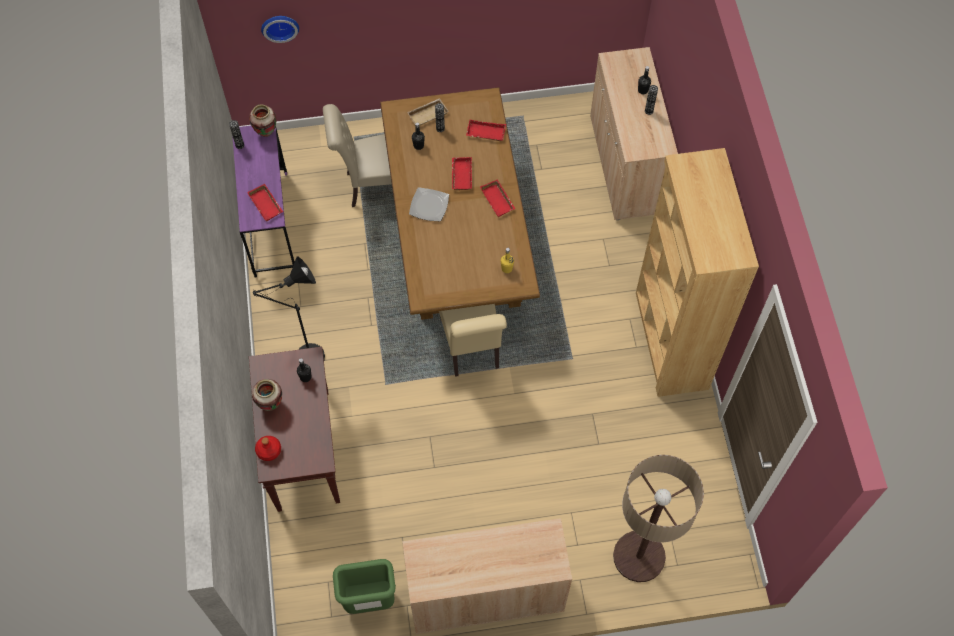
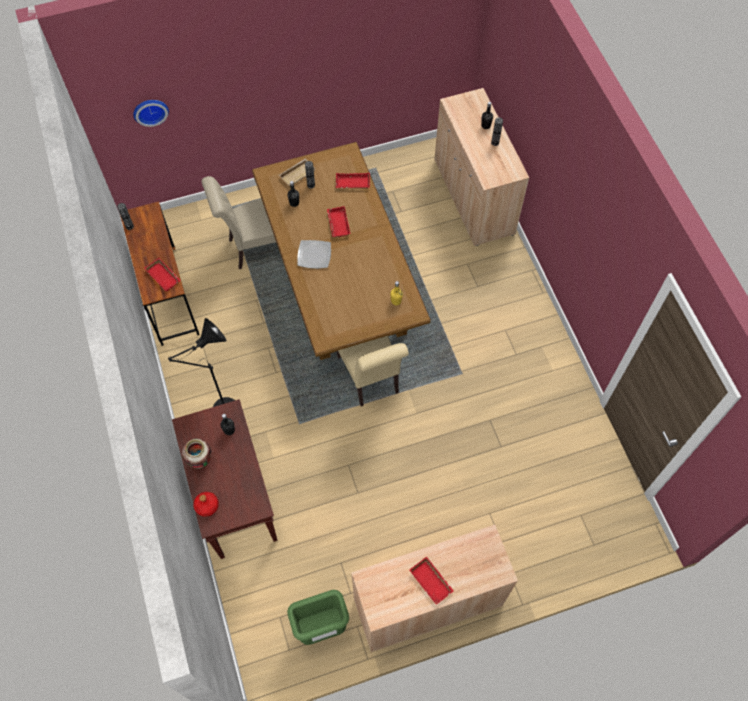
camera: 10 degrees left, 0 degrees up
(266, 133) = (152, 212): vase -> none
(271, 224) = (168, 295): purple desk -> brown desk
(498, 200) = (376, 241): red tray -> red tray (432, 581)
(639, 556) = (558, 543): floor lamp -> none
(670, 341) = (544, 344): brown bookcase -> none

